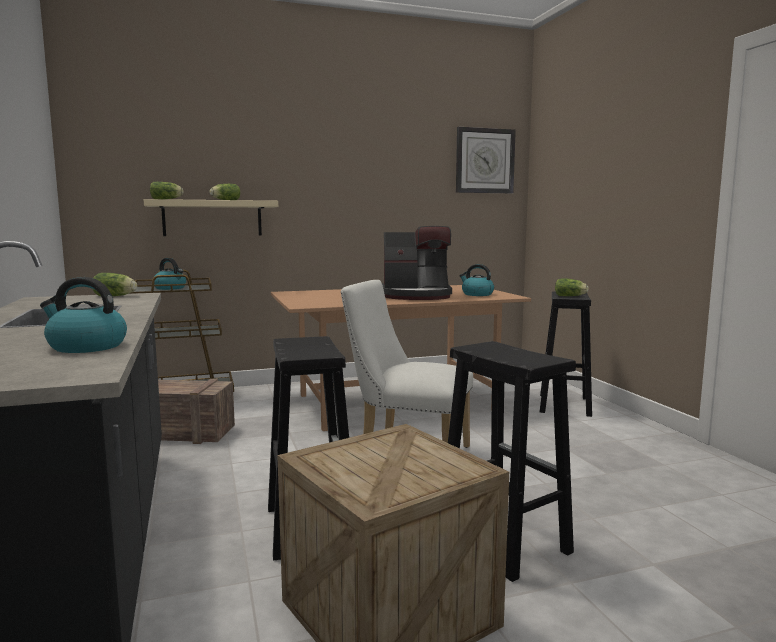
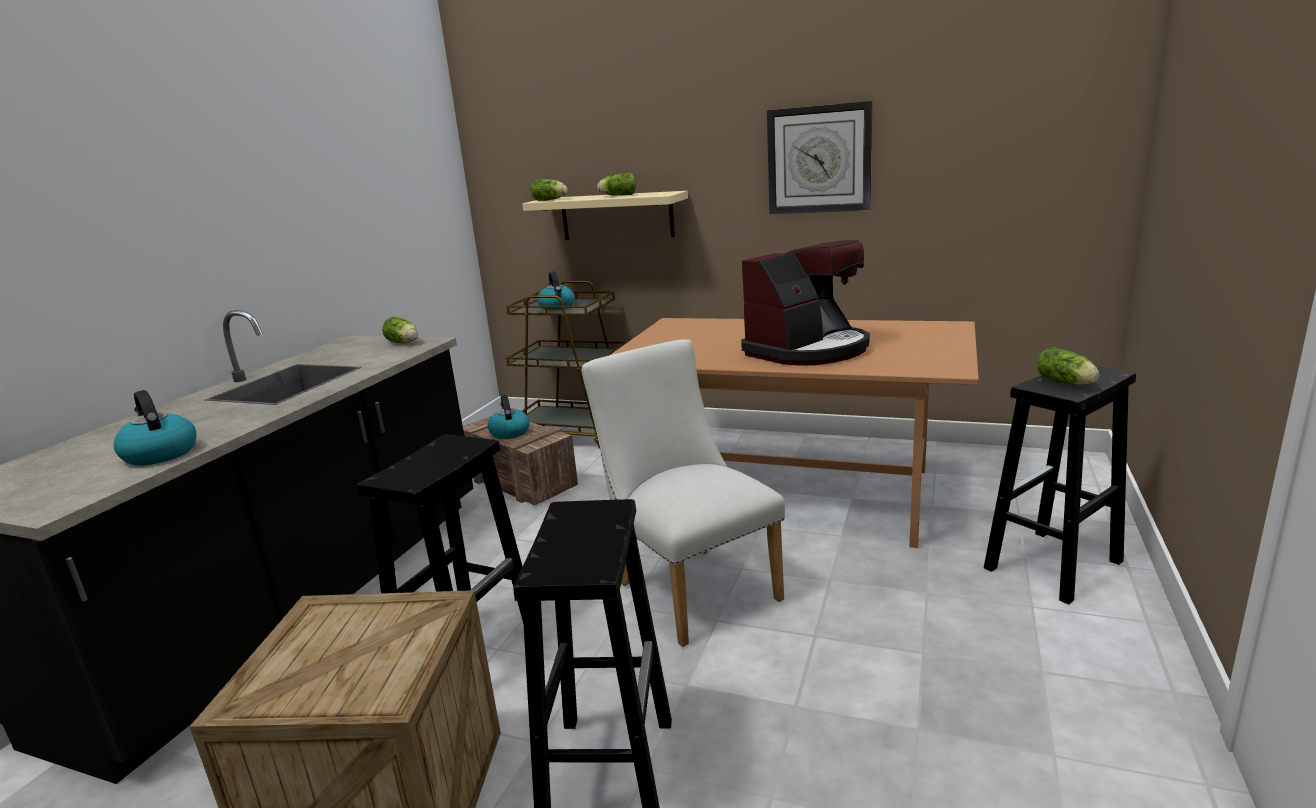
camera: 40 degrees right, 10 degrees up
(416, 296) = (808, 350): coffee machine -> coffee machine turned 75 degrees counterclockwise
(477, 294) = (908, 356): kettle -> kettle (509, 432)
(484, 161) = (1048, 92): wall clock -> wall clock (819, 159)

